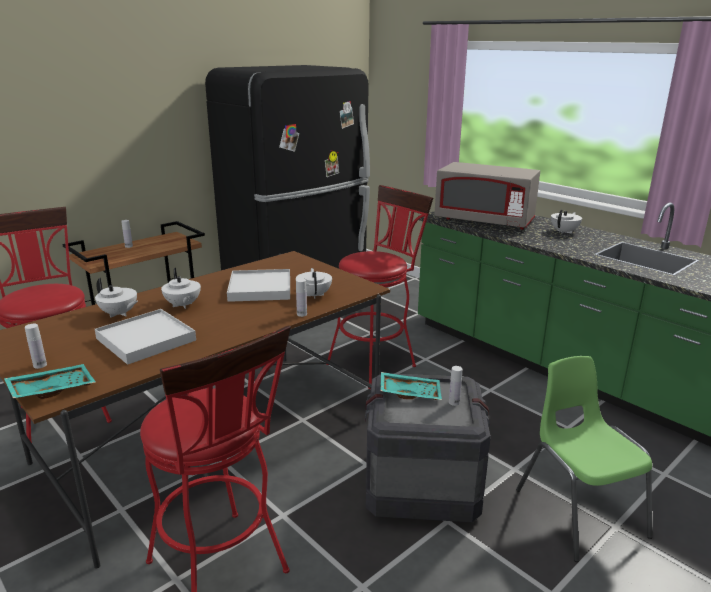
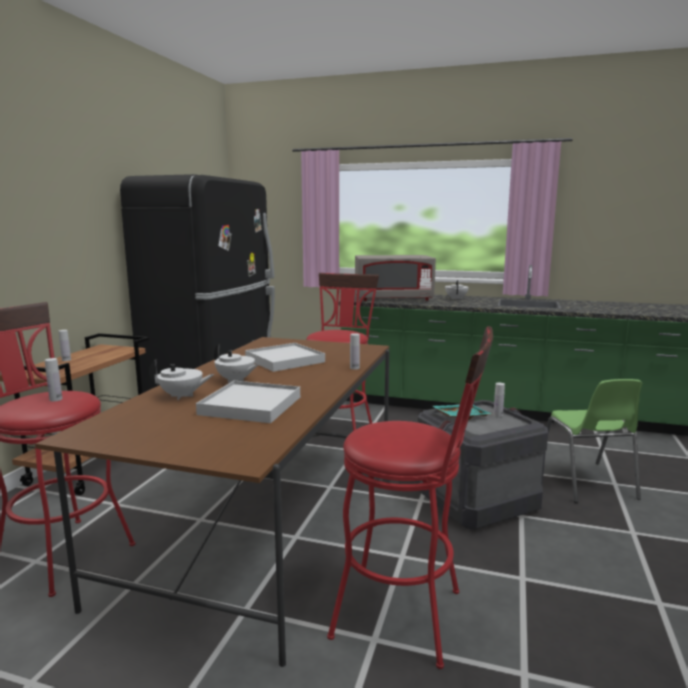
camera: 30 degrees left, 10 degrees down
(40, 365) = (176, 443): white bottle -> white bottle (56, 399)
(52, 389) = (231, 454): turquoise tray -> none
(314, 295) = (339, 357): white teapot -> none
(578, 511) = (586, 482): green chair -> green chair turned 135 degrees counterclockwise

